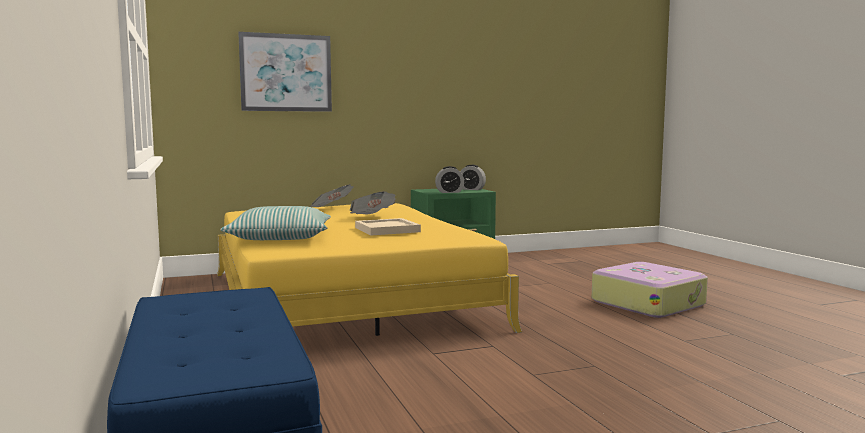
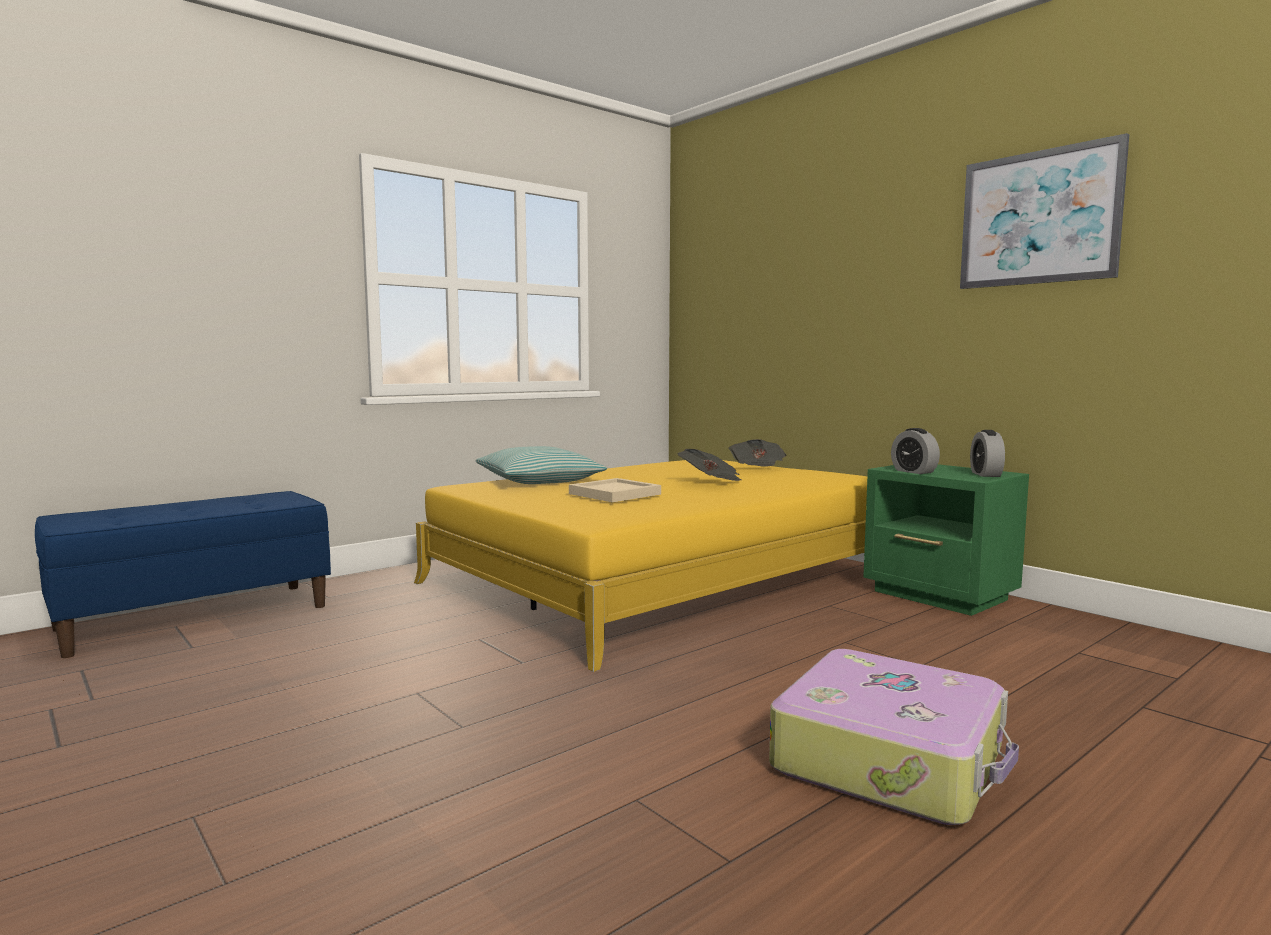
camera: 70 degrees right, 0 degrees up
(286, 73) = (776, 293): picture -> picture (1038, 218)

